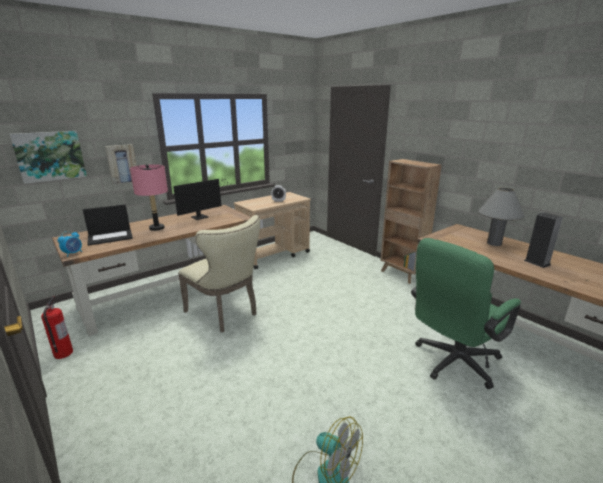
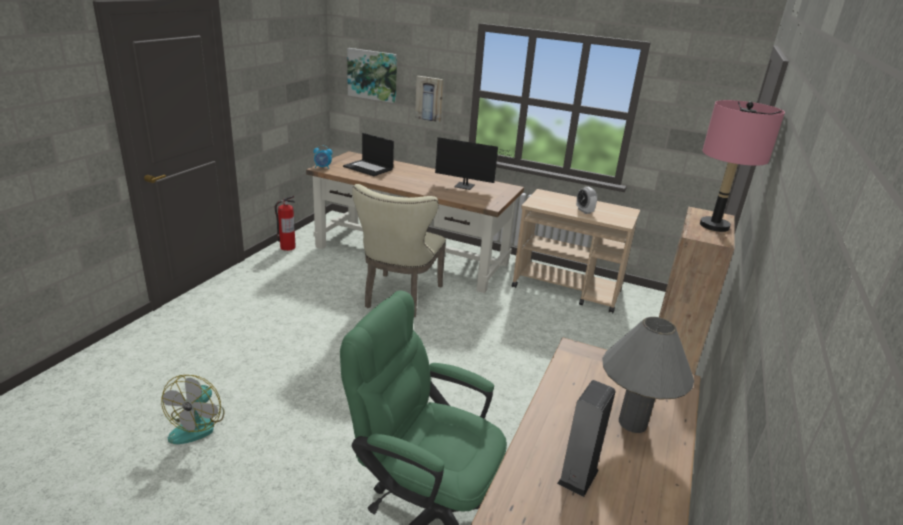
camera: 60 degrees right, 5 degrees up
(156, 228) = (409, 177): pink table lamp -> pink table lamp (713, 226)

